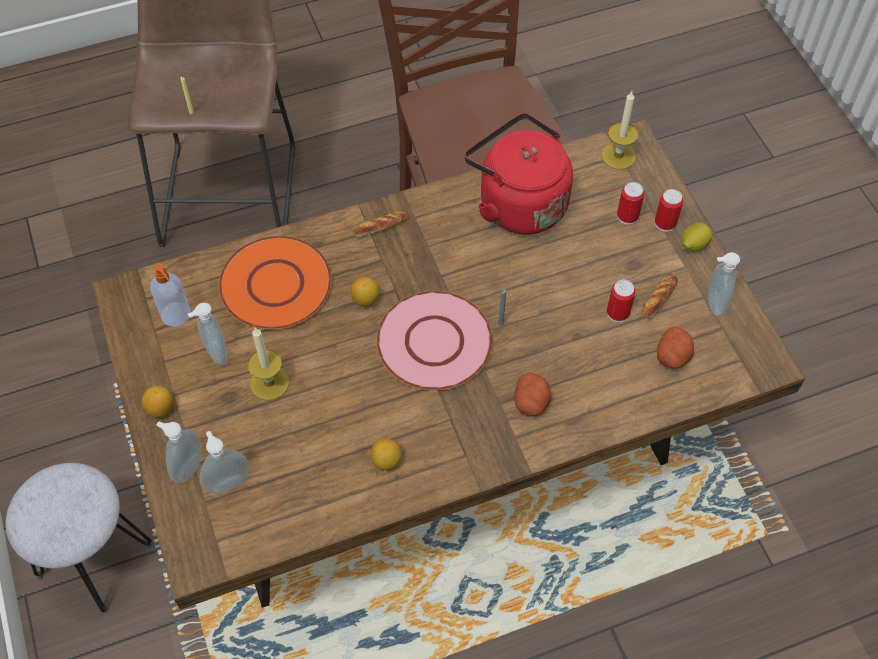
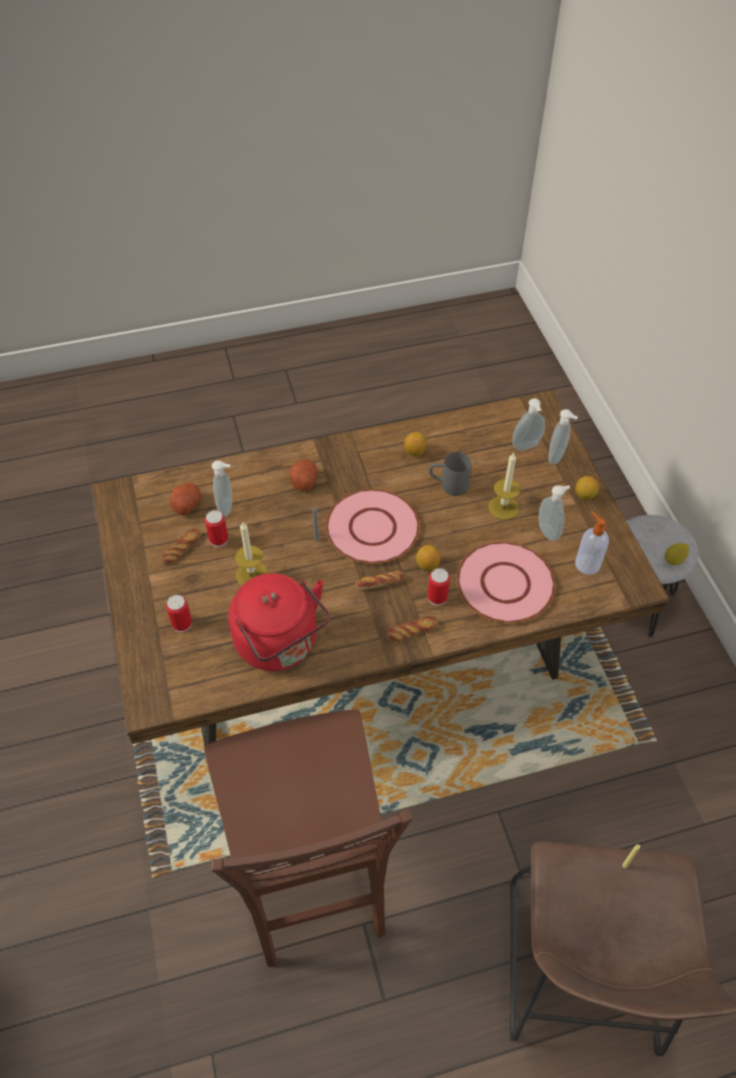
camera: 175 degrees left, 5 degrees down
(276, 285) = (505, 583): orange plate -> pink plate
(340, 410) = (448, 485): none -> grey mug
(418, 275) = (380, 583): none -> bread
(618, 156) = (169, 689): candle -> candle (251, 574)
(665, 223) = (150, 614): can -> can (437, 597)
(693, 245) = (133, 592): lemon -> lemon (674, 560)
(713, 304) = (138, 541): soap dispenser -> soap dispenser (227, 507)

